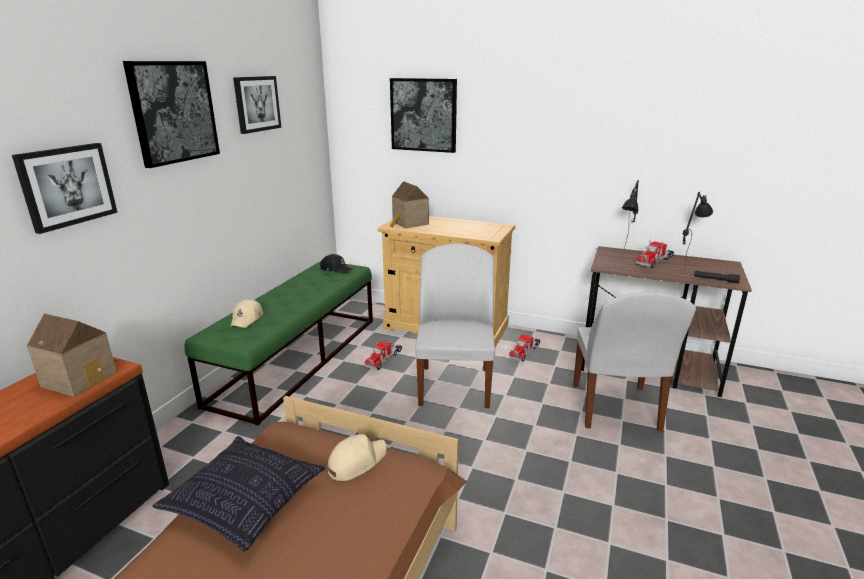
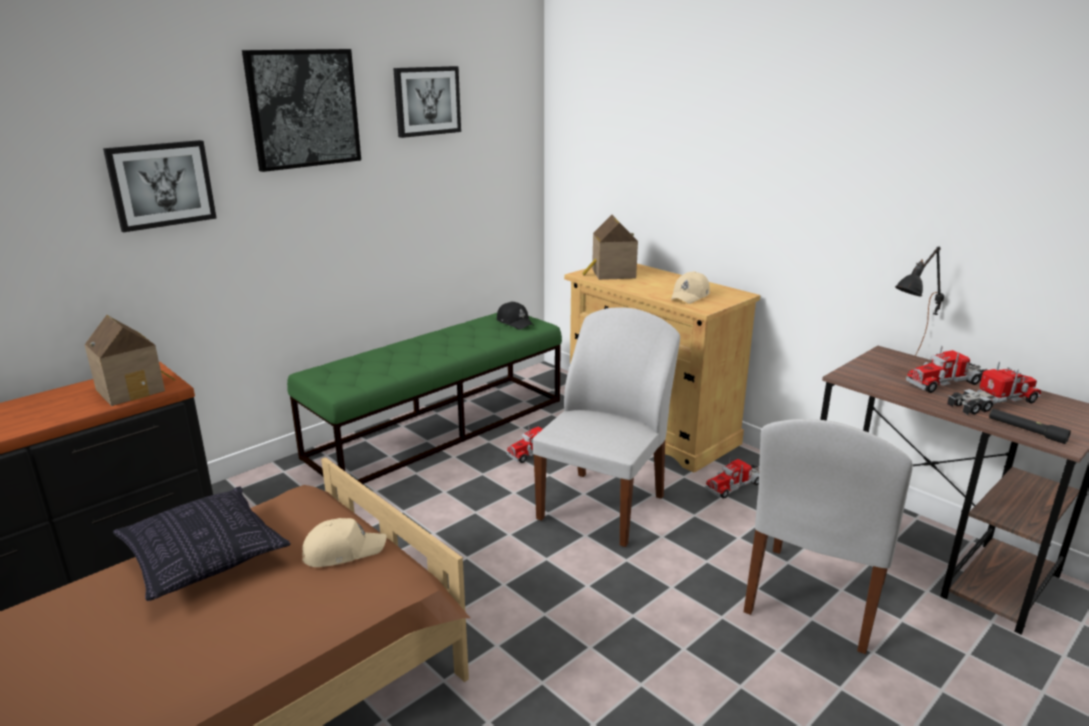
camera: 25 degrees right, 0 degrees up
(247, 319) = (365, 364): beige cap -> beige cap (690, 296)
(423, 115) = (653, 123): picture -> none
(686, 268) = (992, 403): black table lamp -> toy truck

